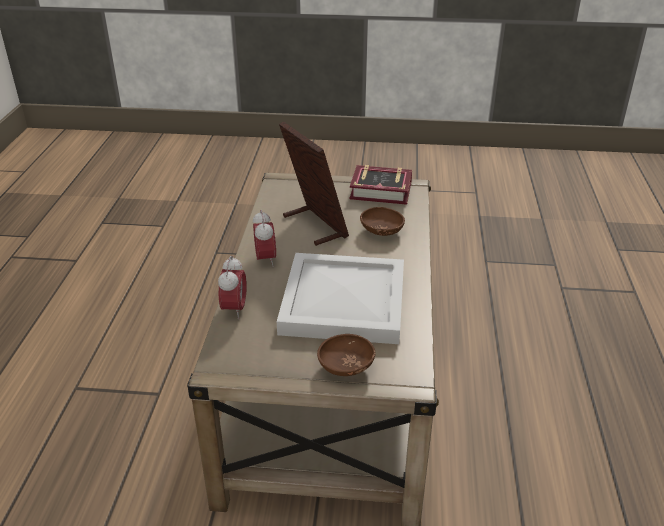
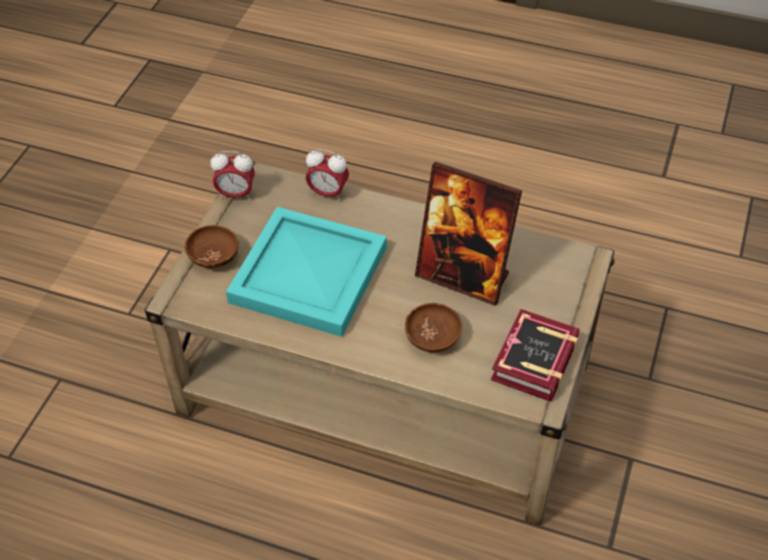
camera: 105 degrees right, 15 degrees up
(265, 259) = (405, 225): alarm clock -> alarm clock (236, 194)
(314, 226) = (463, 276): picture frame -> picture frame turned 45 degrees clockwise
(345, 303) = (306, 275): white tray -> turquoise tray

